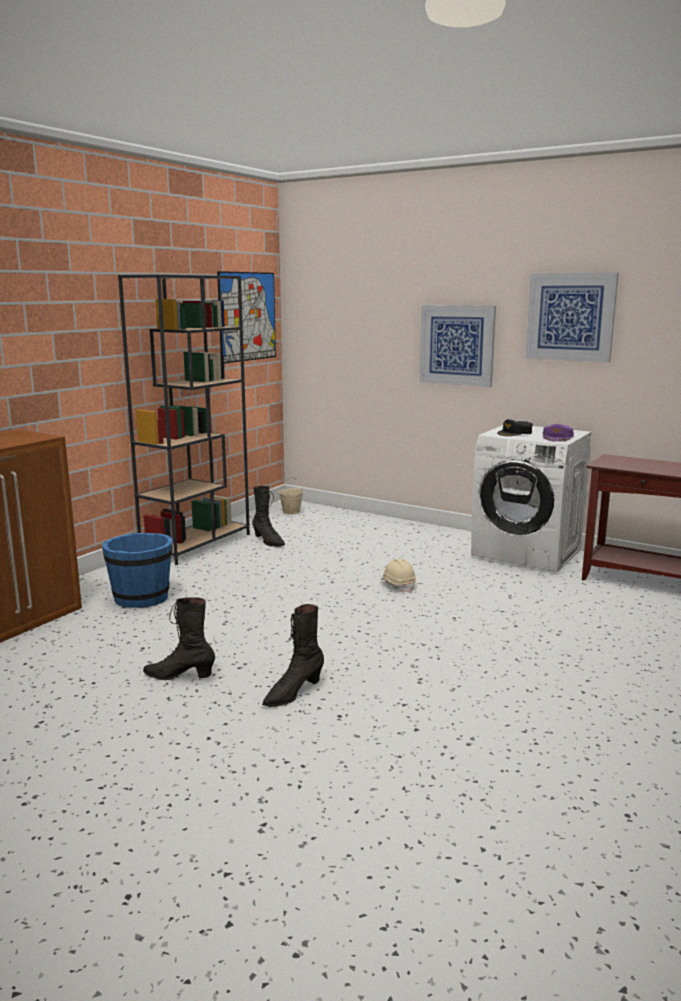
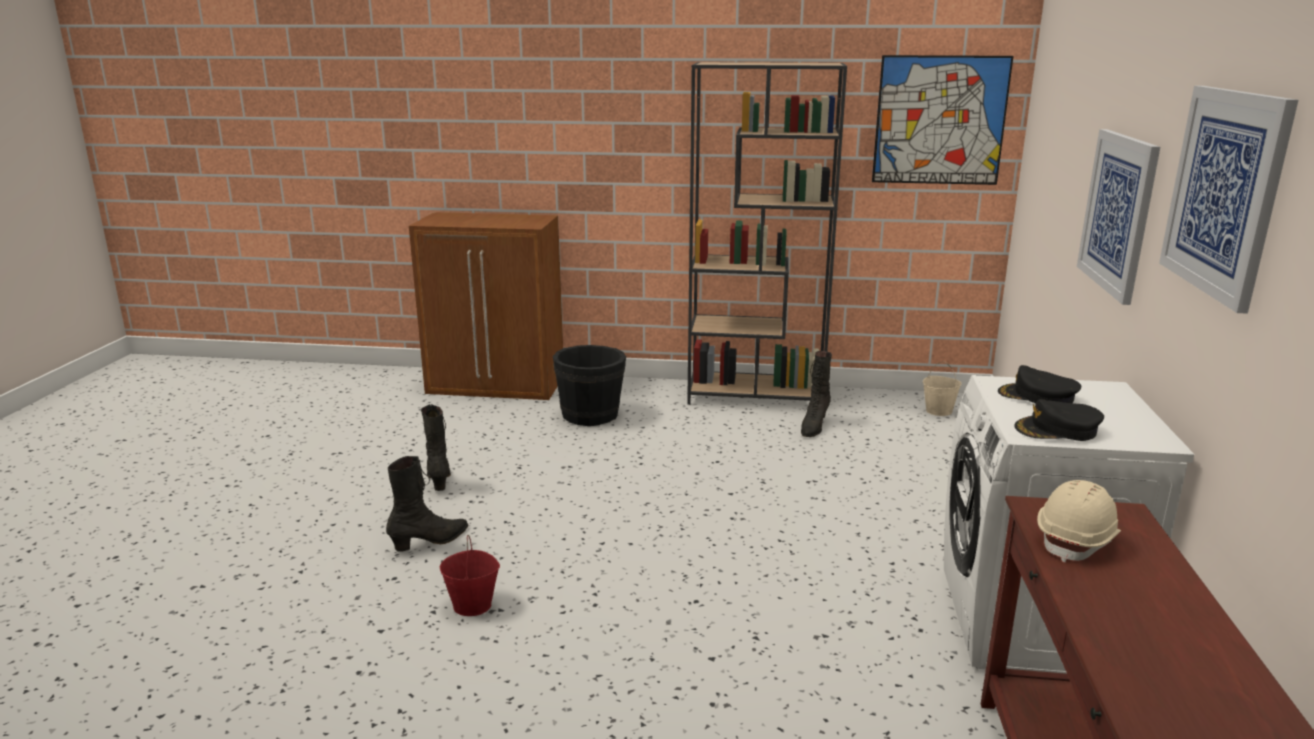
camera: 65 degrees right, 5 degrees up
(141, 598) = (591, 415): blue bucket -> black bucket
(293, 693) = (430, 542): black boot -> black boot turned 120 degrees clockwise
(398, 585) = (765, 538): beige hard hat -> beige hard hat (1077, 540)
(407, 688) = (473, 605): none -> red bucket
(557, 437) = (1057, 430): purple cap -> black cap

